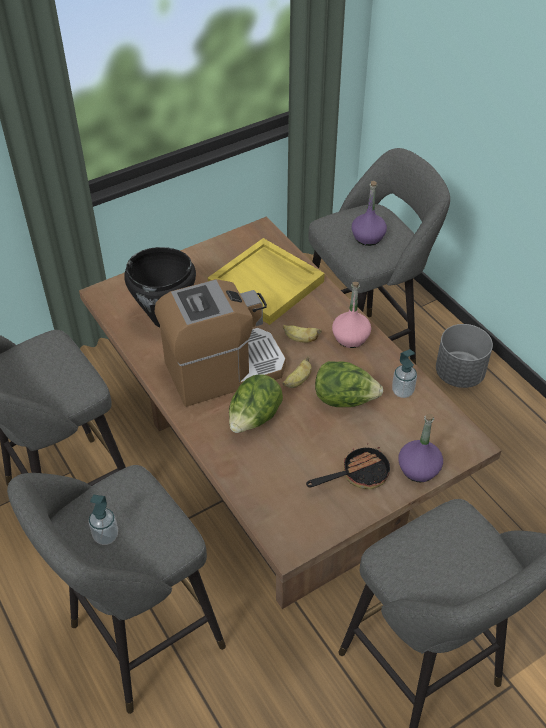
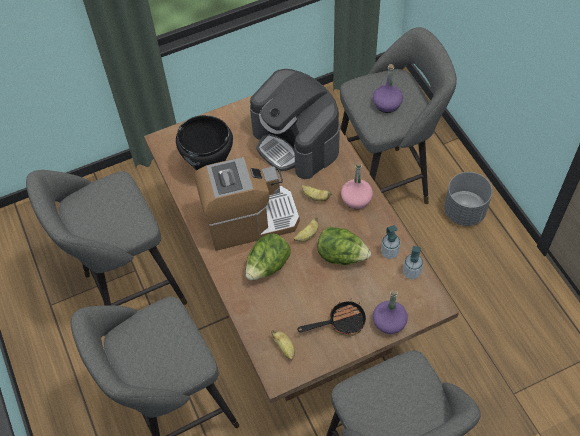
camera: 10 degrees right, 10 degrees up
(106, 536) = (143, 355): soap dispenser -> soap dispenser (411, 272)
(267, 284) = (296, 142): yellow tray -> coffee machine
(291, 511) = (285, 348): none -> banana

